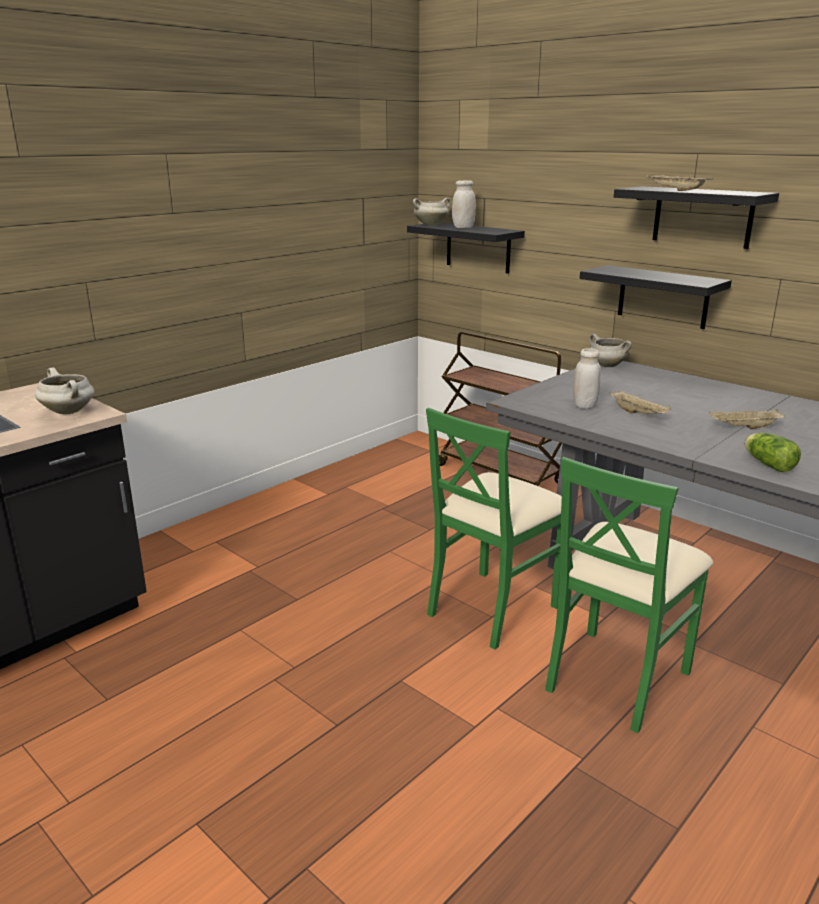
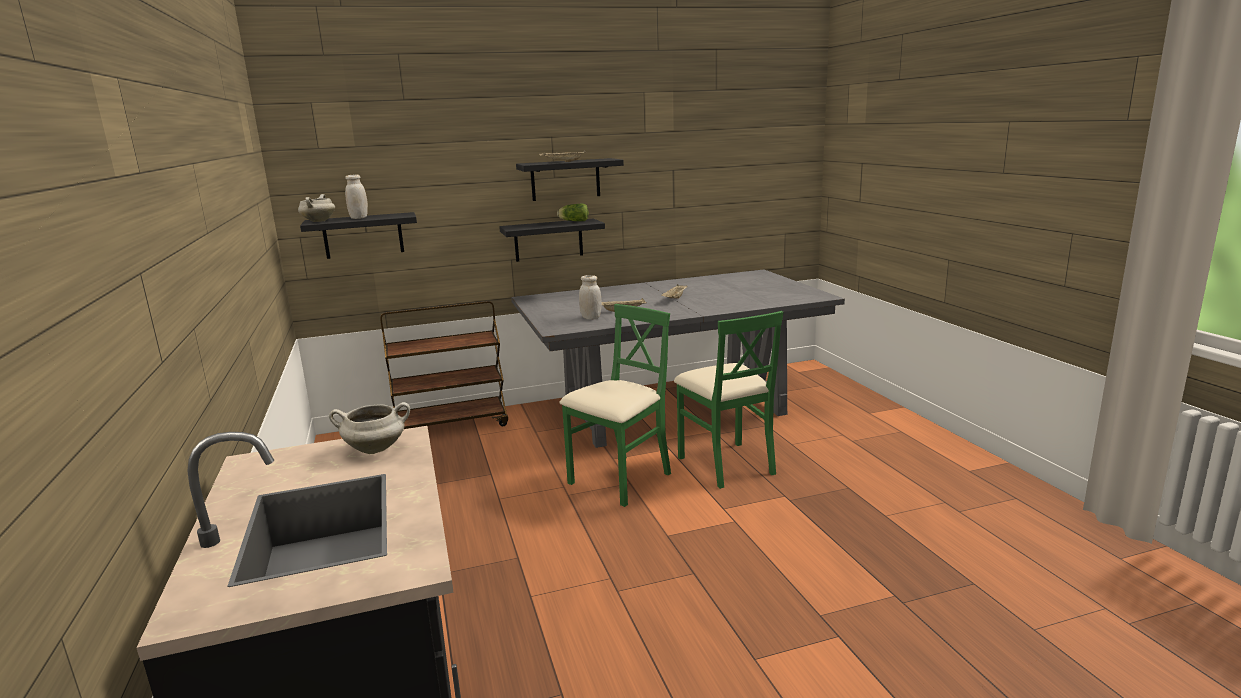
camera: 60 degrees left, 5 degrees down
(492, 607) = (620, 480): green chair -> green chair turned 120 degrees counterclockwise
(606, 366) = (529, 299): white cooking pot -> none
(767, 463) = (725, 306): lettuce -> lettuce (573, 221)

